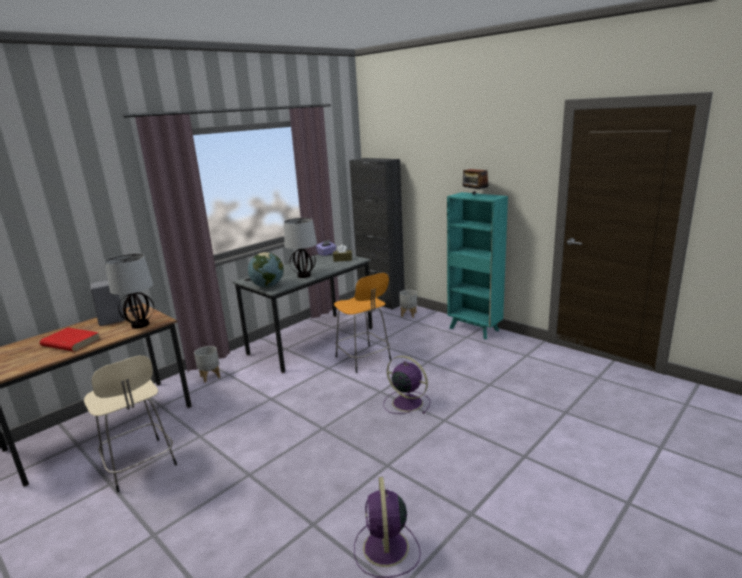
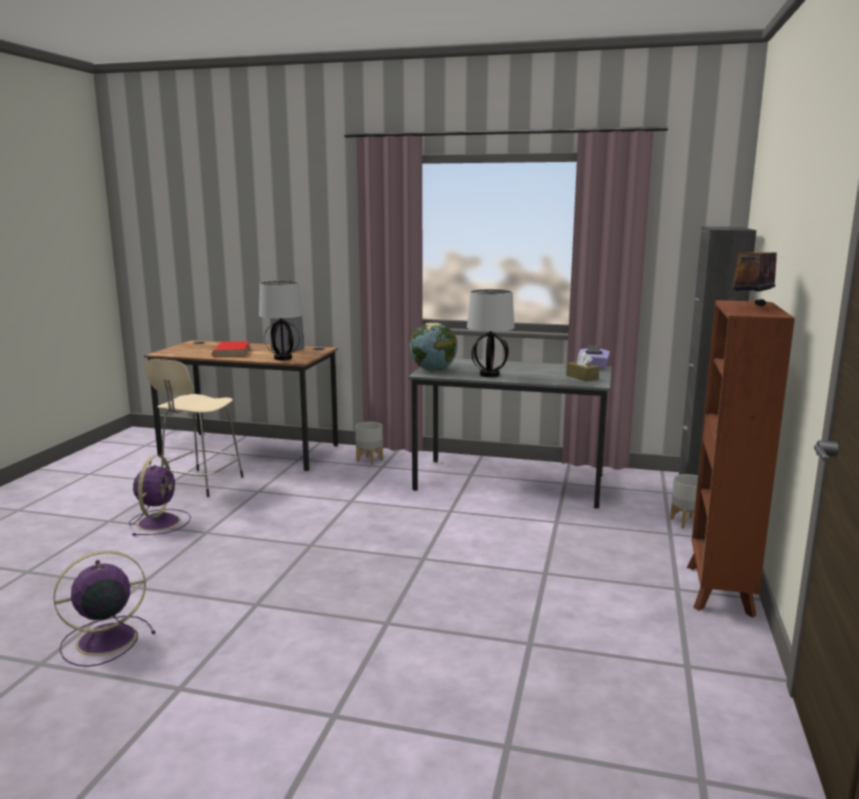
camera: 60 degrees right, 5 degrees down
(364, 359) = (498, 526): orange stool -> none
(406, 402) = (410, 583): purple fan -> purple fan (159, 522)
(474, 330) = (719, 591): turquoise bookcase -> brown bookcase

